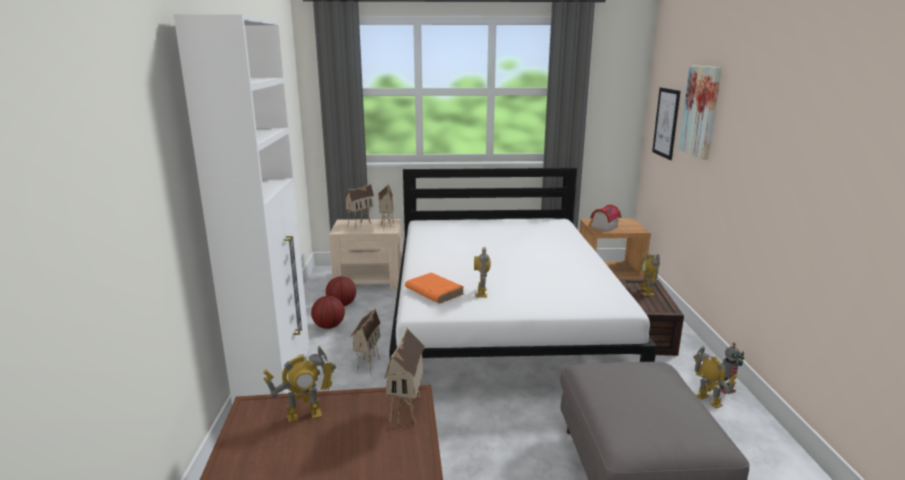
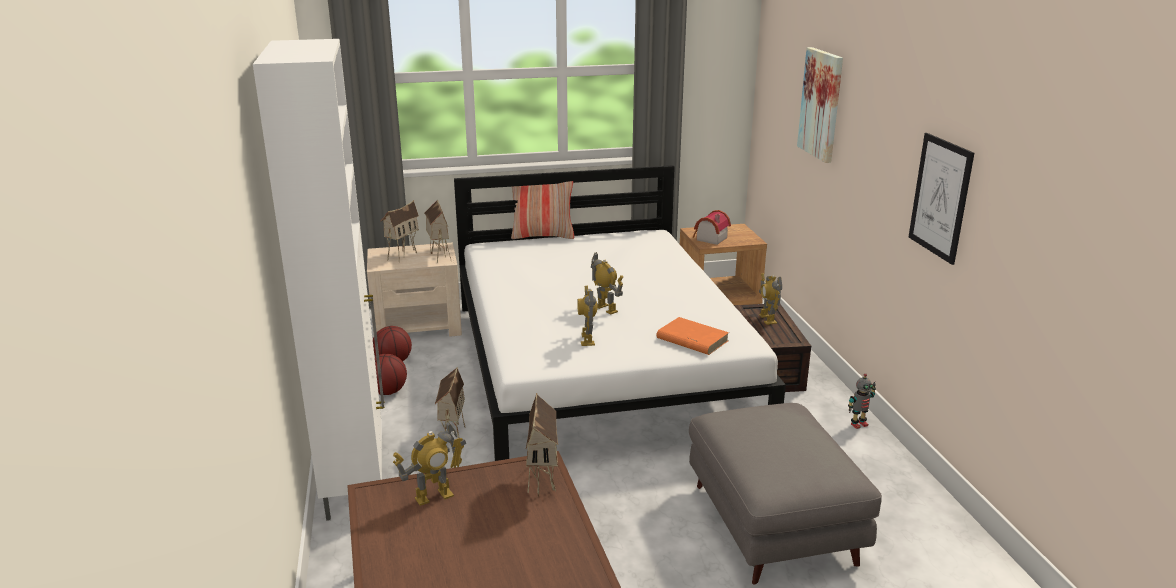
camera: 10 degrees left, 5 degrees up
(433, 291) = (531, 342): orange book -> orange book (691, 339)
(469, 217) = (543, 236): none -> pillow
(666, 123) = (780, 109): picture -> picture (940, 197)
(708, 400) = (841, 438): toy robot -> toy robot (606, 309)

